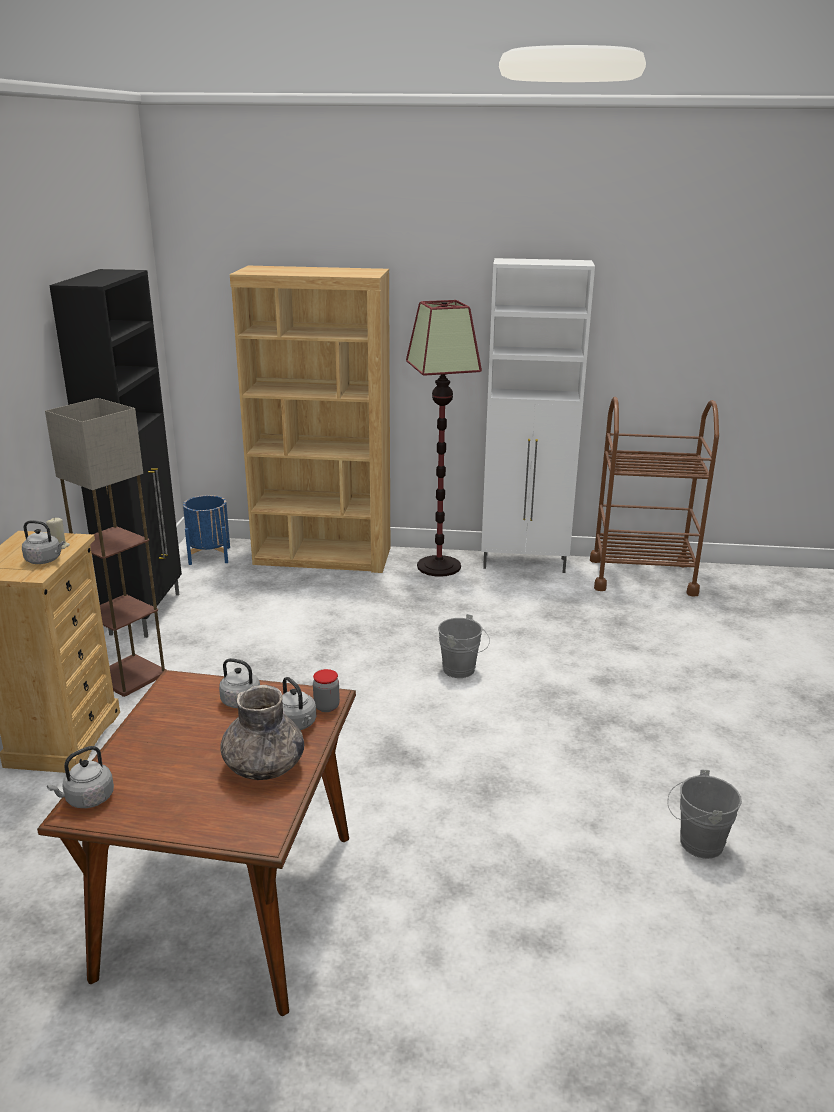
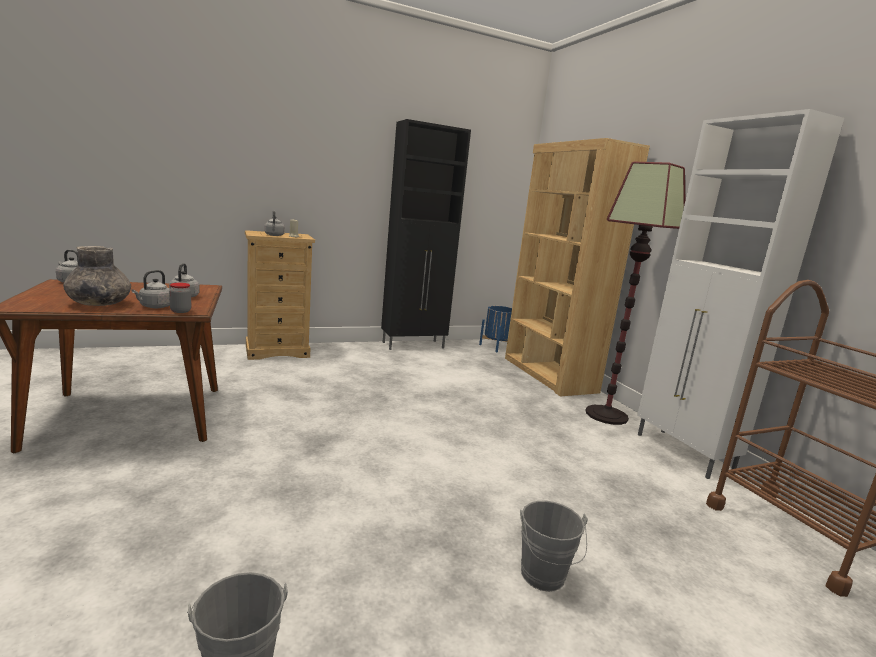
camera: 60 degrees right, 10 degrees down
(131, 676) = (347, 353): floor lamp -> none
(462, 670) = (460, 450): grey bucket -> grey bucket (543, 579)

